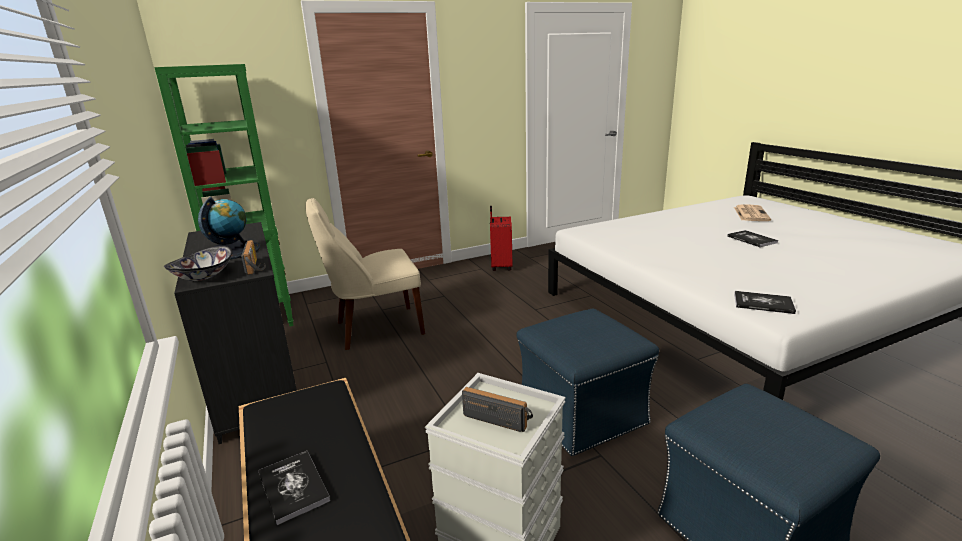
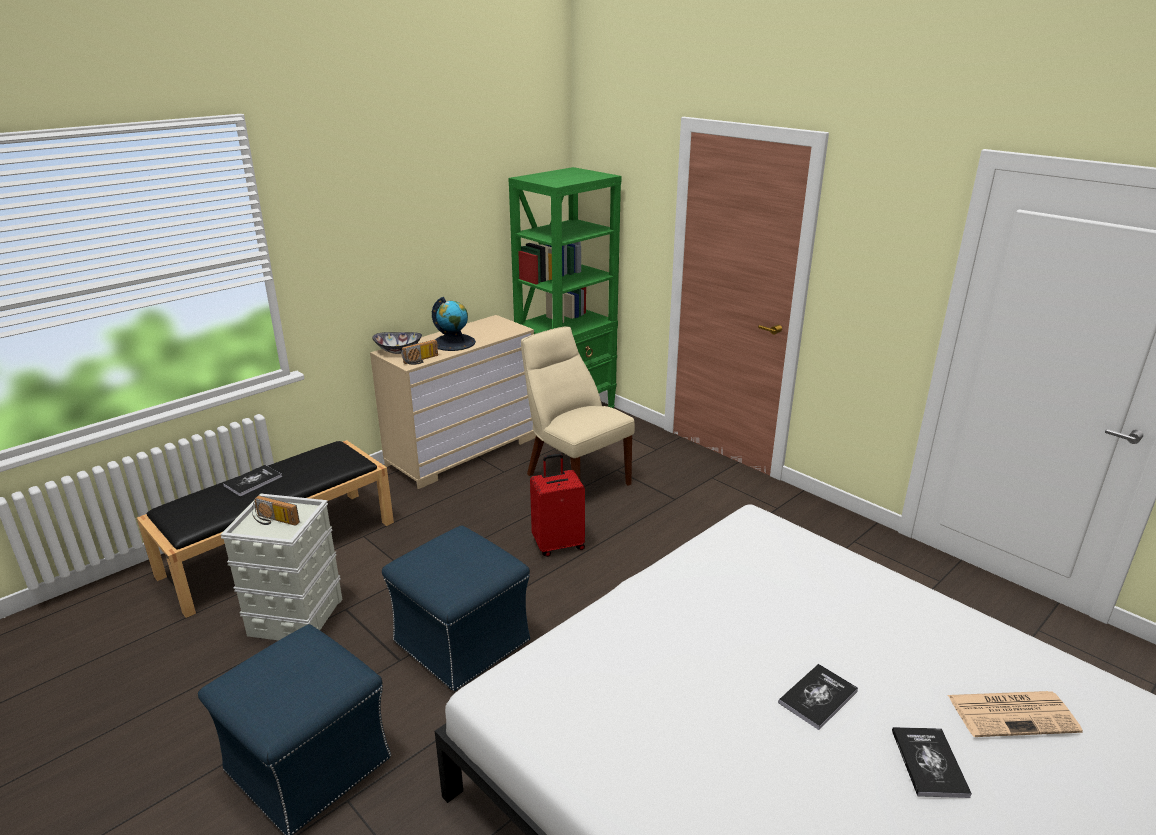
camera: 70 degrees right, 5 degrees up
(255, 382) = (462, 451): black dresser -> beige dresser
(499, 418) = (274, 521): radio -> radio turned 105 degrees clockwise
(500, 266) = (796, 522): red suitcase -> red suitcase (558, 544)
(763, 303) = (534, 683): book -> book (929, 763)

